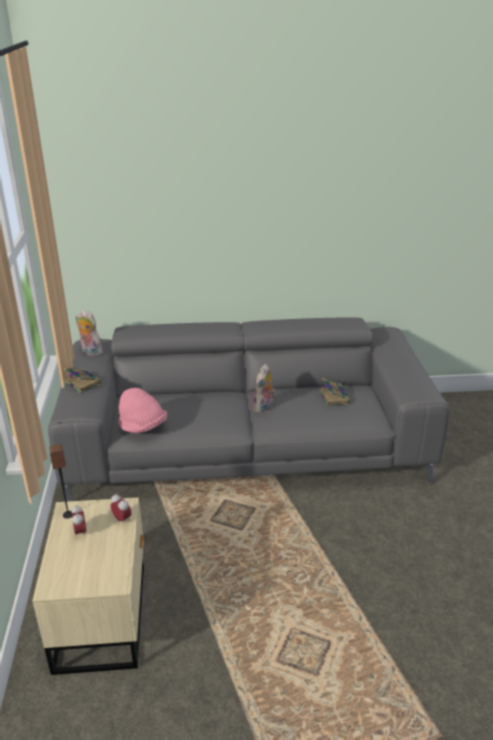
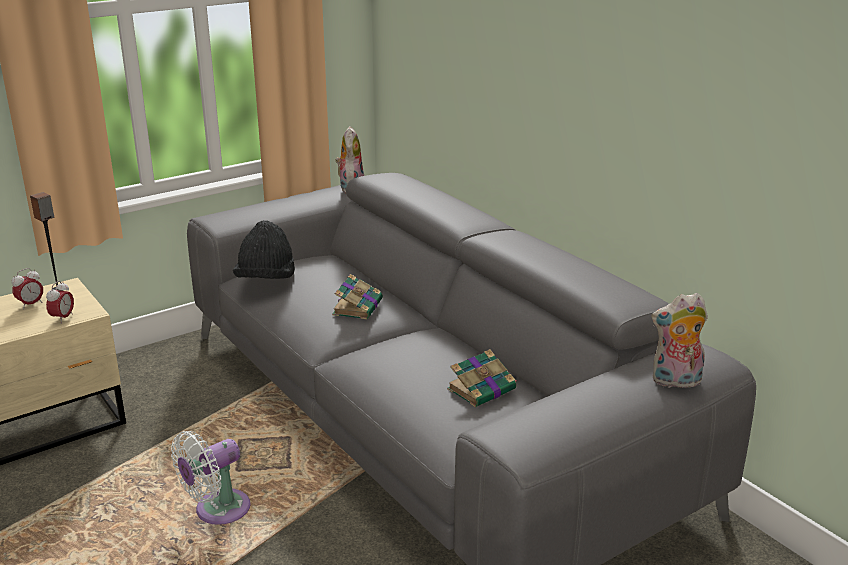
camera: 60 degrees right, 5 degrees down
(81, 383) = (276, 204): book -> book (358, 306)
(142, 427) = (266, 280): pink hat -> black hat
(264, 408) = (392, 344): plush toy -> plush toy (675, 382)
(273, 548) = (217, 511): none -> white fan

